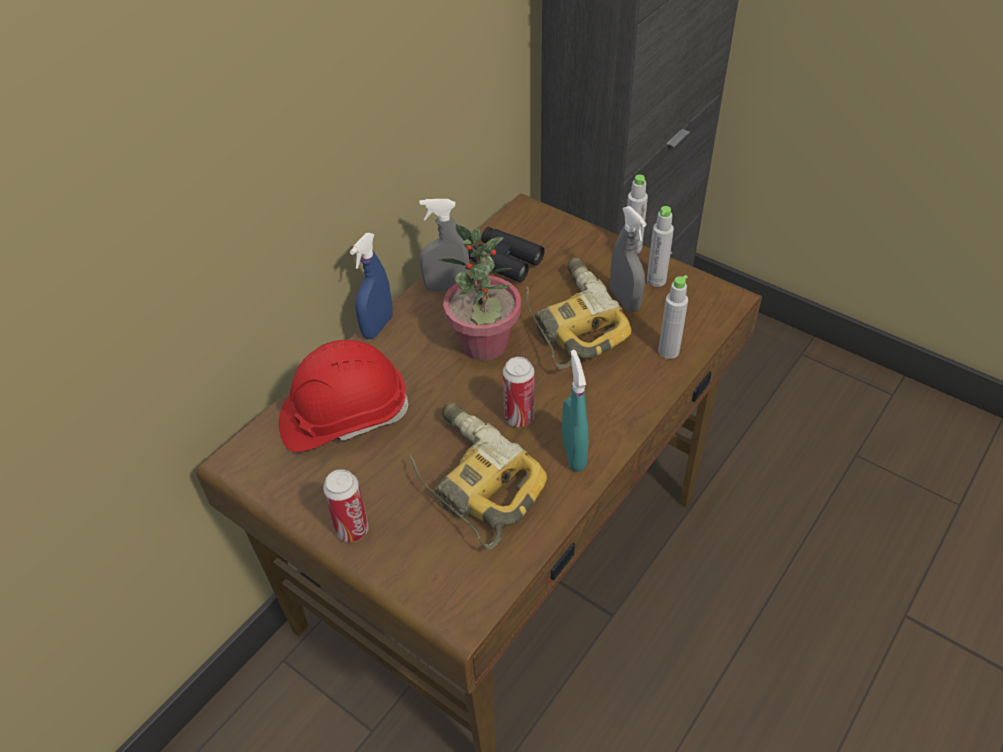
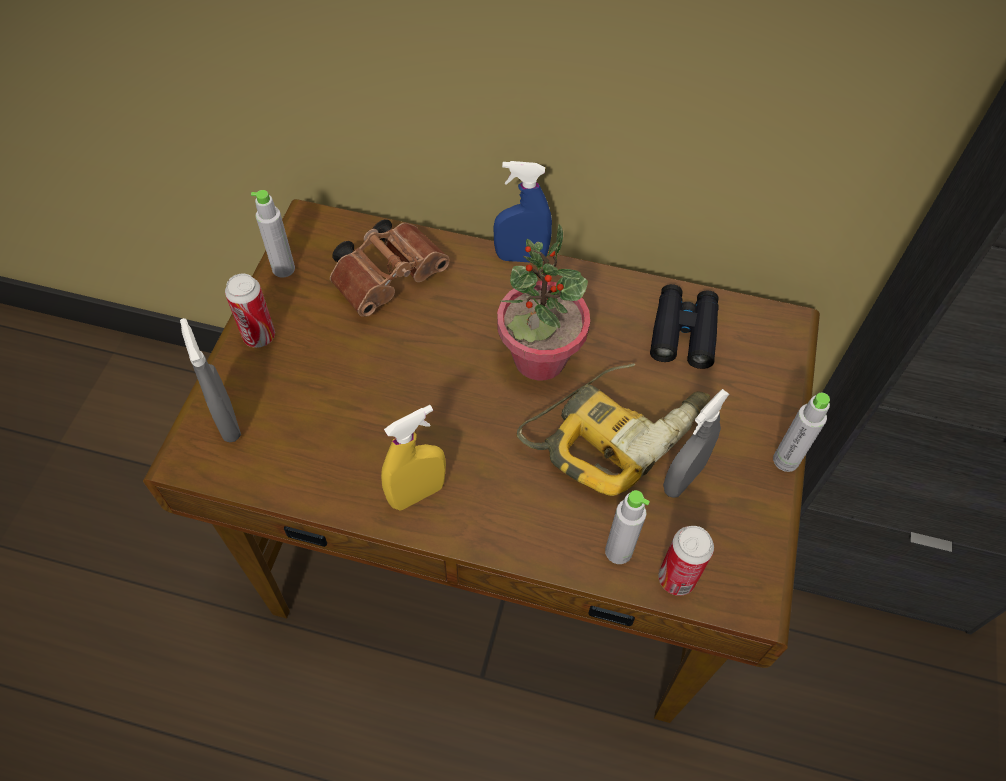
camera: 65 degrees right, 10 degrees up
(344, 416) = (390, 277): red hard hat -> brown binoculars
(447, 288) = (609, 295): grey spray bottle -> grey spray bottle (227, 421)
(471, 481) = (347, 411): power drill -> none
(519, 417) = (447, 426): can -> can (676, 578)
(573, 453) = (417, 494): turquoise spray bottle -> yellow spray bottle
(656, 280) = (740, 504): grey bottle -> grey bottle (283, 268)

